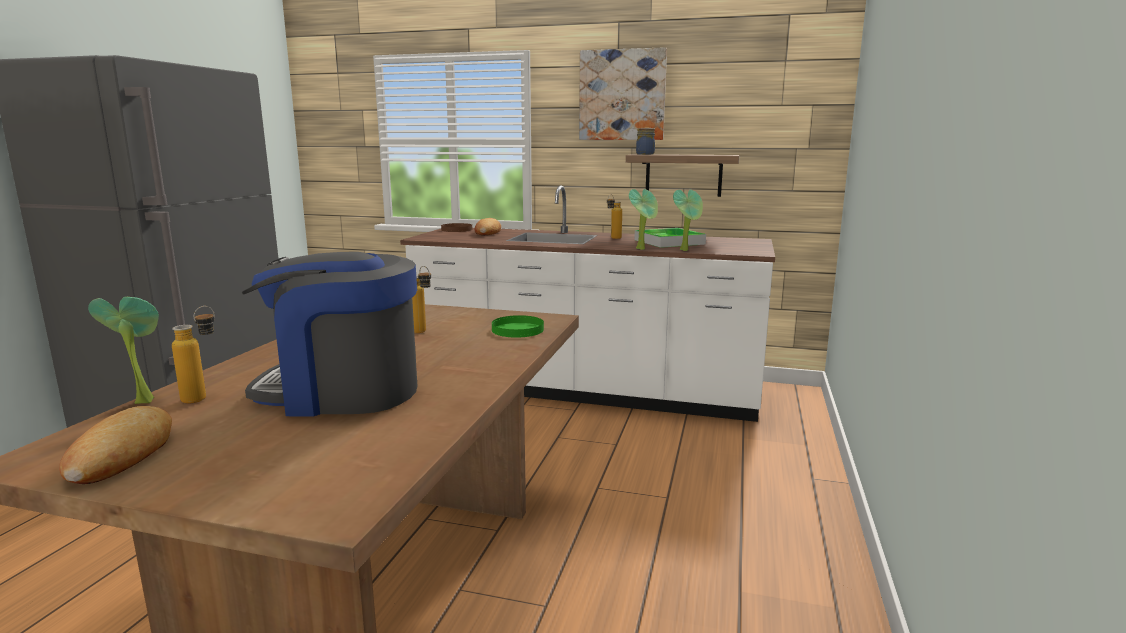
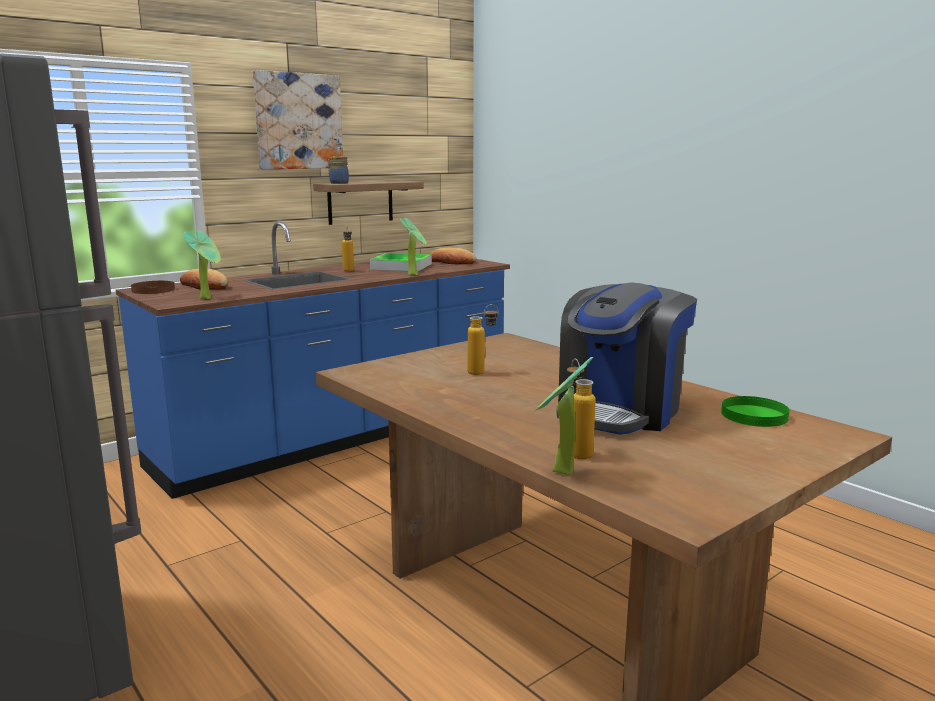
camera: 55 degrees left, 0 degrees up
(122, 454) = (700, 483): bread -> bread (451, 262)
(517, 330) = (522, 350): green plate -> green plate (754, 415)
(585, 391) = (339, 437): white counter -> blue counter
(686, 250) = (444, 270): potted plant -> potted plant (208, 298)

